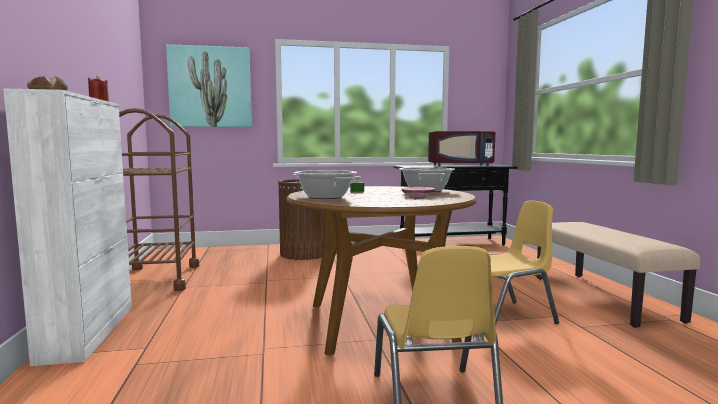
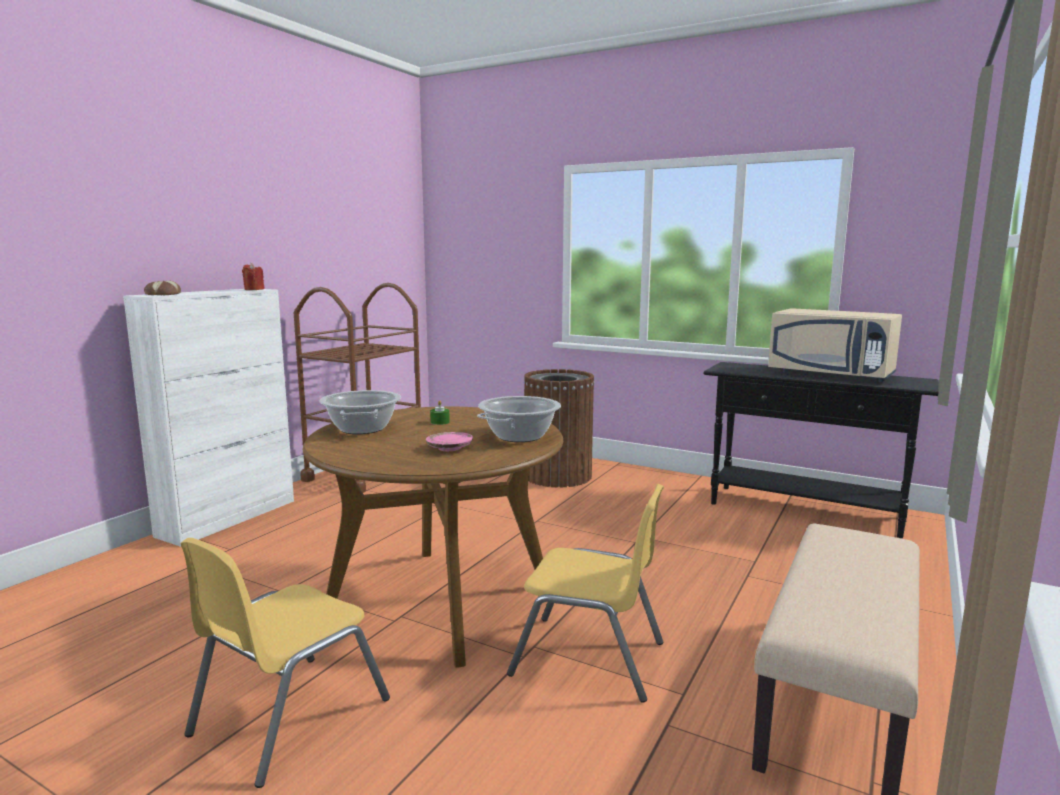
camera: 40 degrees right, 5 degrees up
(210, 87) = (488, 237): picture -> none
(460, 165) = (831, 375): red microwave -> beige microwave

